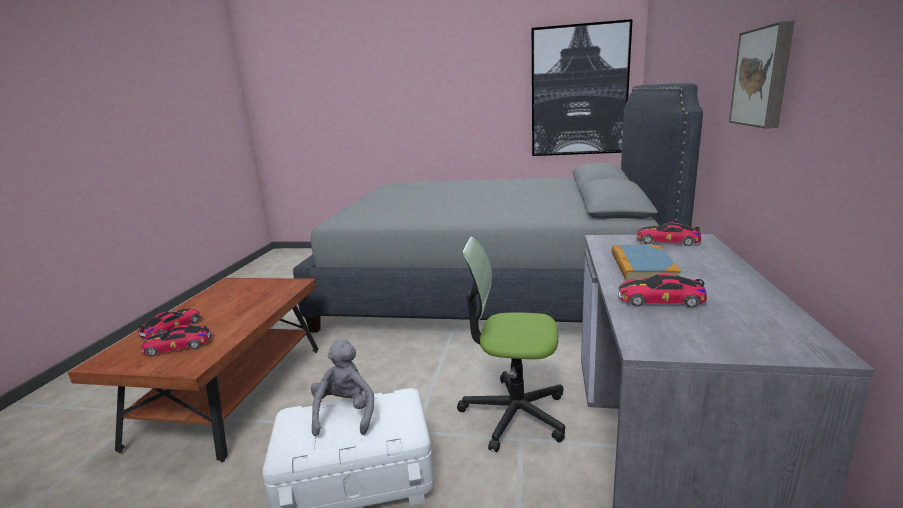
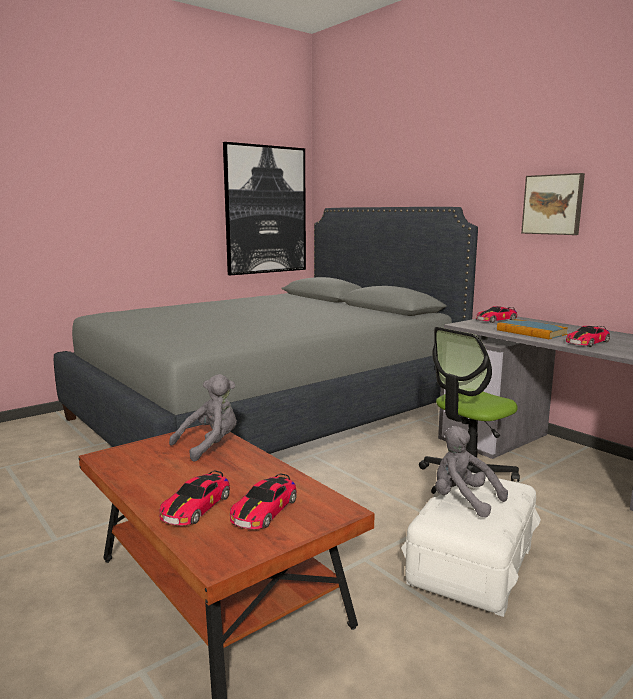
camera: 50 degrees left, 5 degrees down
(172, 328) = (196, 506): toy car -> toy car turned 135 degrees counterclockwise
(271, 294) = (210, 445): none -> grey plush toy

